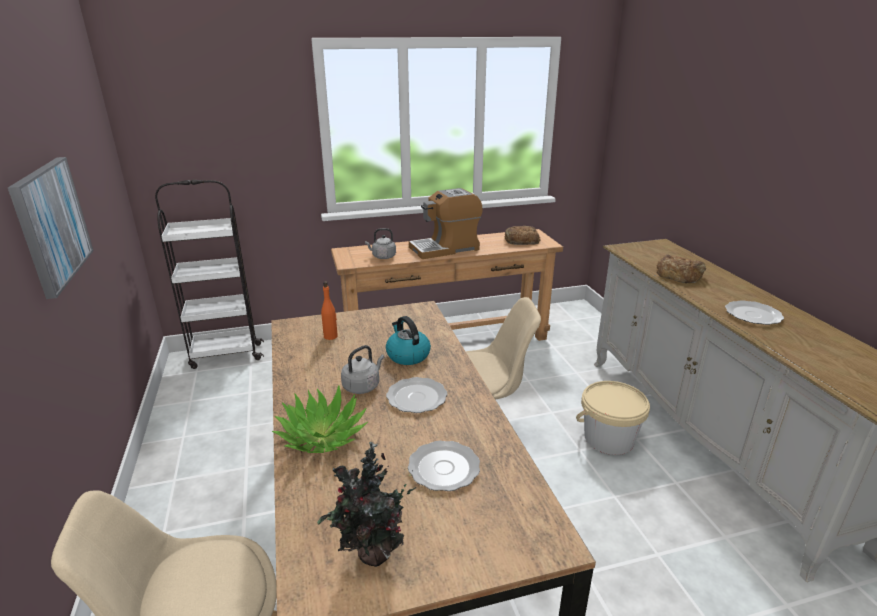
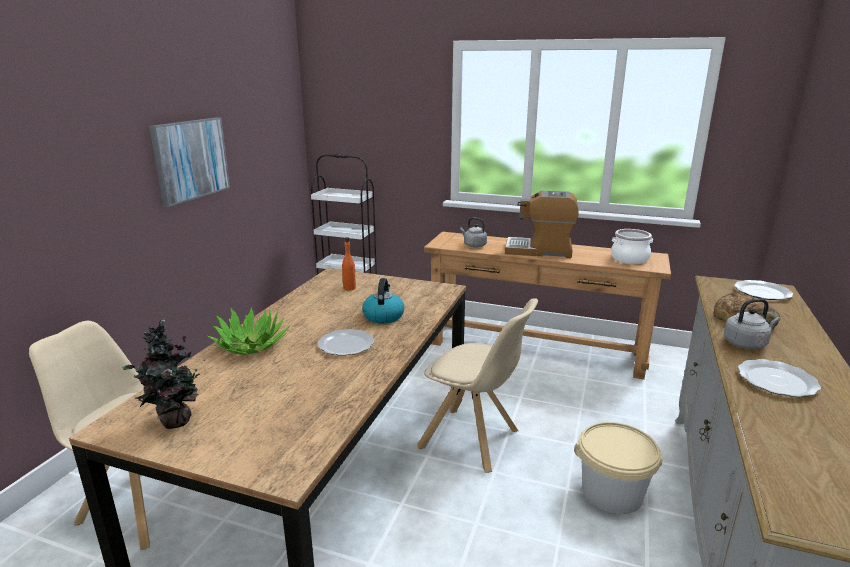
camera: 35 degrees right, 5 degrees down
(363, 386) = (321, 325): grey kettle -> grey kettle (746, 343)
(444, 468) = (292, 395): plate -> plate (762, 292)
(521, 240) = (629, 259): bread -> cooking pot

